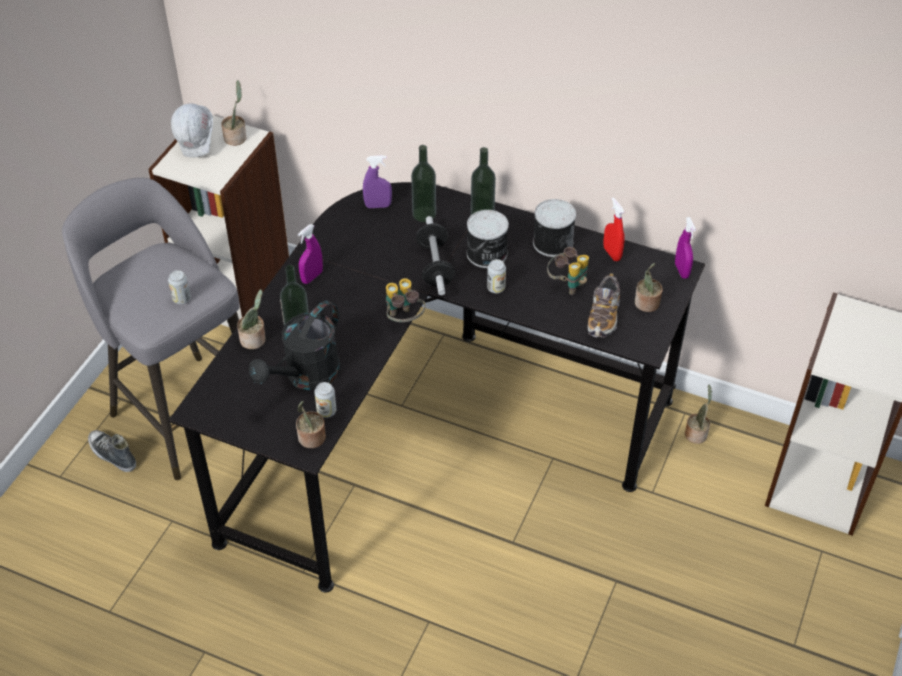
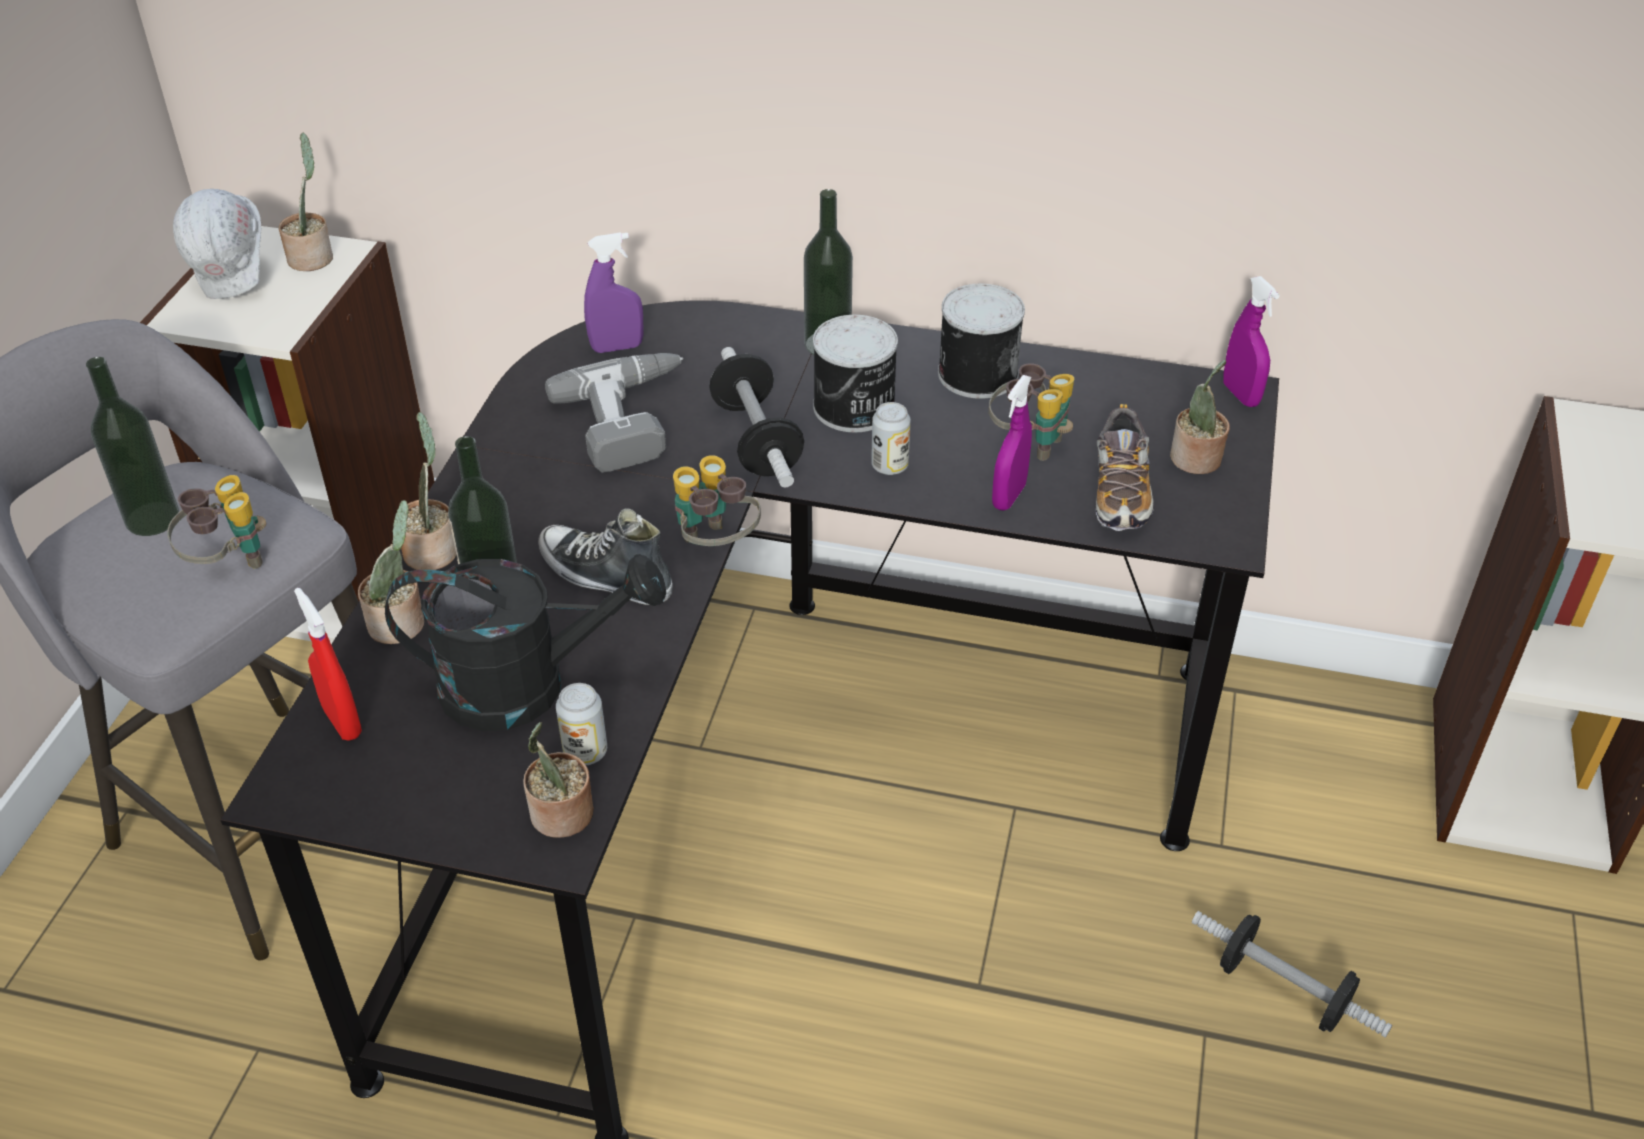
camera: 10 degrees left, 5 degrees down
(112, 455) = (117, 927): shoe -> shoe (605, 576)
(181, 299) = (228, 563): can -> binoculars
(306, 377) = (526, 685): black watering can -> black watering can turned 120 degrees counterclockwise
(312, 277) = (505, 488): purple spray bottle -> purple spray bottle (1008, 496)
(378, 247) = (633, 420): none -> power drill
(424, 214) = (712, 352): bottle -> bottle (152, 518)
(612, 253) = (1097, 380): red spray bottle -> red spray bottle (342, 722)
(661, 566) = (1283, 990): none -> dumbbell
(696, 433) = (1268, 724): potted plant -> potted plant (432, 550)

